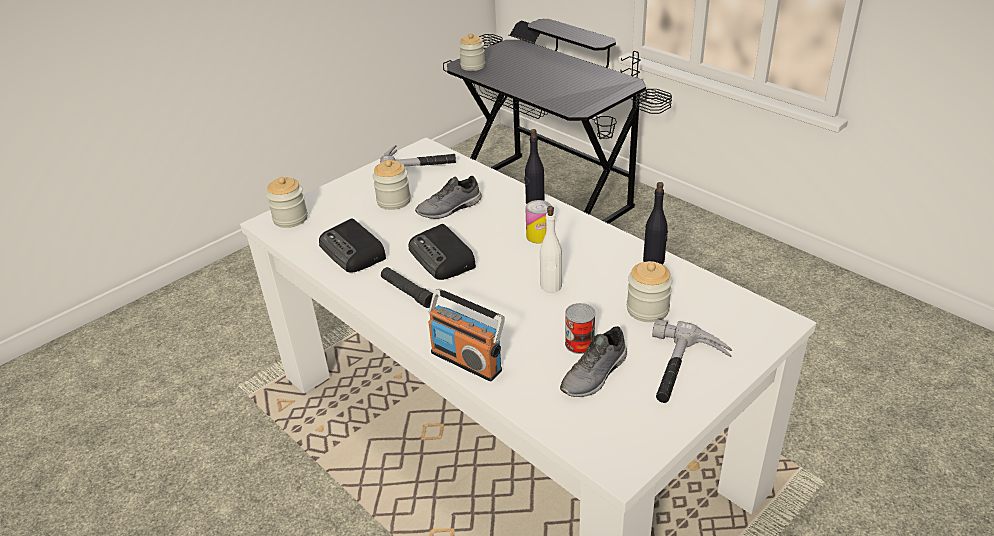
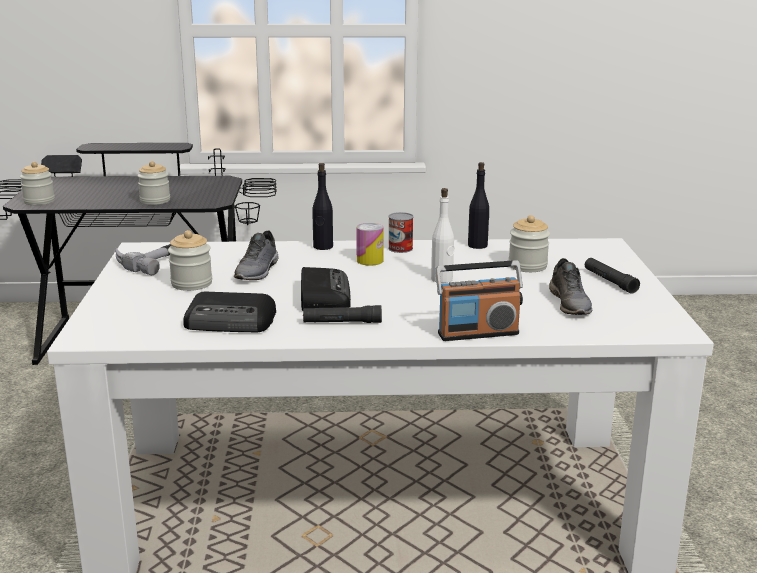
camera: 50 degrees left, 15 degrees down
(290, 219) = (104, 327): jar -> jar (155, 201)
(442, 258) = (323, 296): radio -> radio turned 105 degrees counterclockwise
(579, 344) = (527, 295): can -> can (400, 248)
(683, 370) = (610, 281): hammer -> black flashlight

